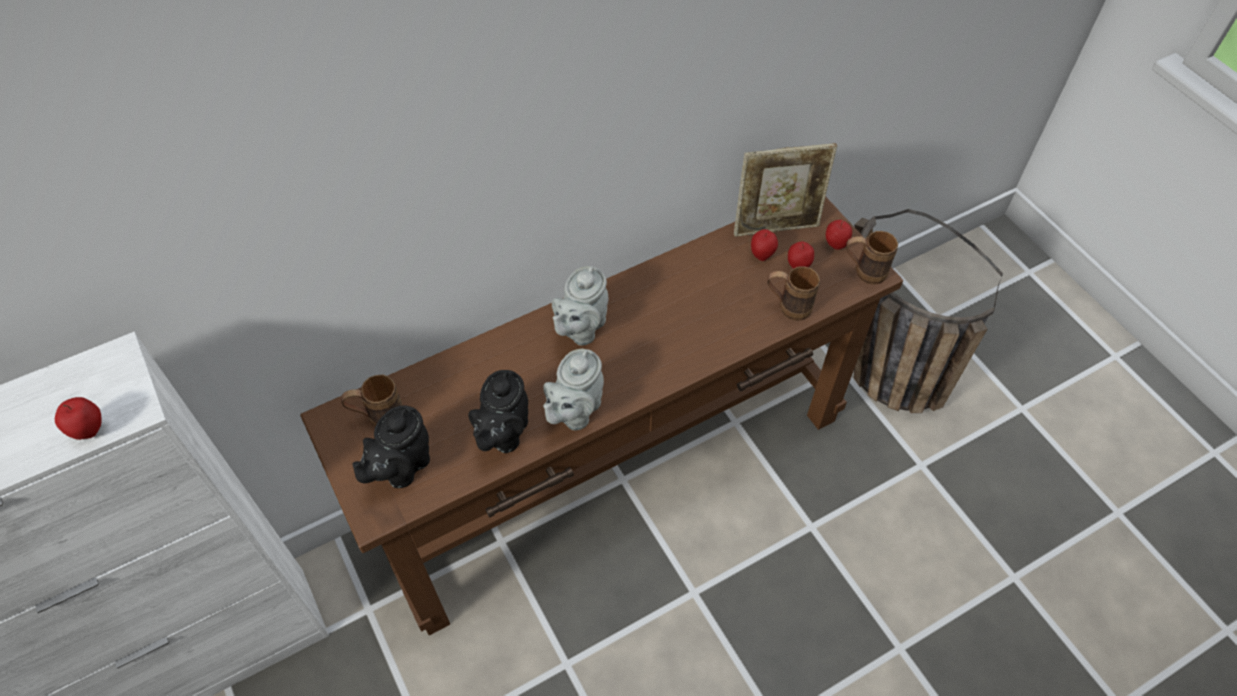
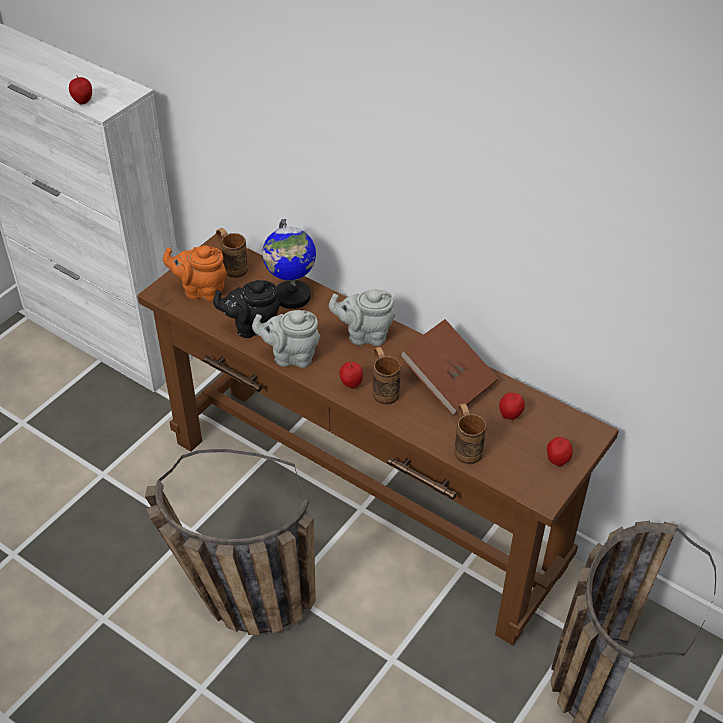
camera: 65 degrees right, 10 degrees down
(401, 467) = (201, 291): black teapot -> orange teapot
(474, 374) = (292, 296): none -> globe
(681, 650) = (234, 600): none -> basket
(690, 284) = (448, 381): none -> brown book
(776, 227) = (547, 416): picture frame -> none
(798, 267) = (514, 442): apple -> apple (351, 384)
(863, 272) = (540, 488): brown mug -> brown mug (383, 389)

